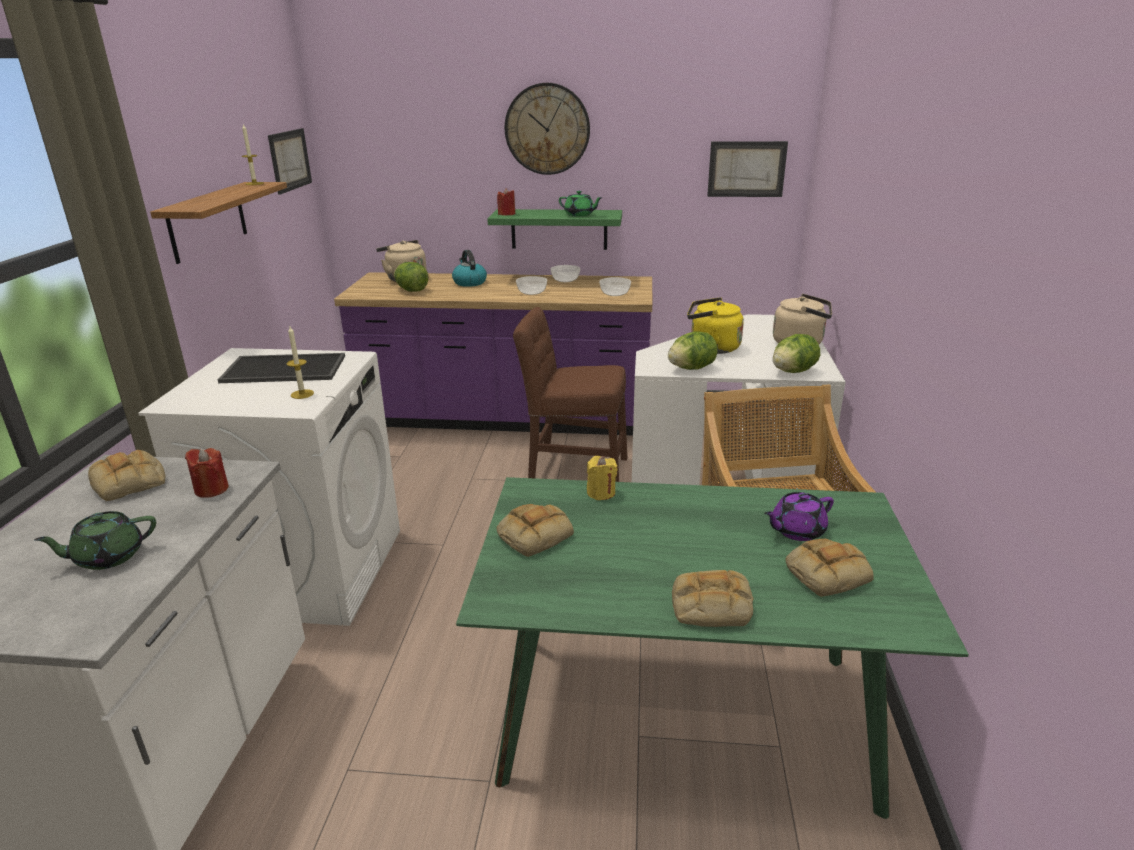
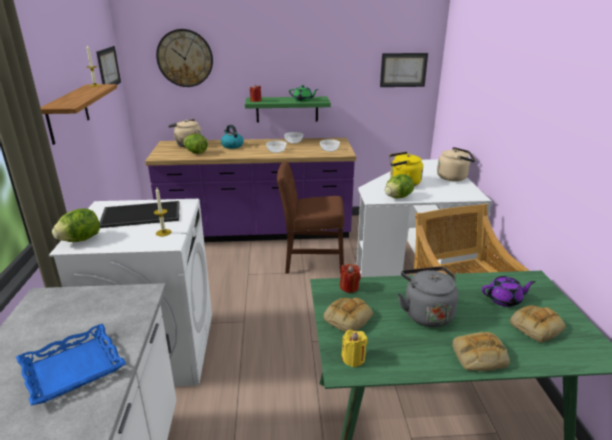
camera: 10 degrees left, 0 degrees up
(108, 557) = (73, 369): green teapot -> blue tray
(130, 483) = (62, 308): bread -> none
(211, 489) = (126, 308): red candle -> red candle (349, 287)
(547, 129) = (279, 46): wall clock -> wall clock (185, 58)
(601, 493) = (375, 285): yellow candle -> yellow candle (353, 358)
(659, 539) = (426, 313): none -> grey kettle
(793, 371) = (458, 196): lettuce -> lettuce (80, 240)
(796, 530) = (504, 300): purple teapot -> purple teapot turned 150 degrees counterclockwise

